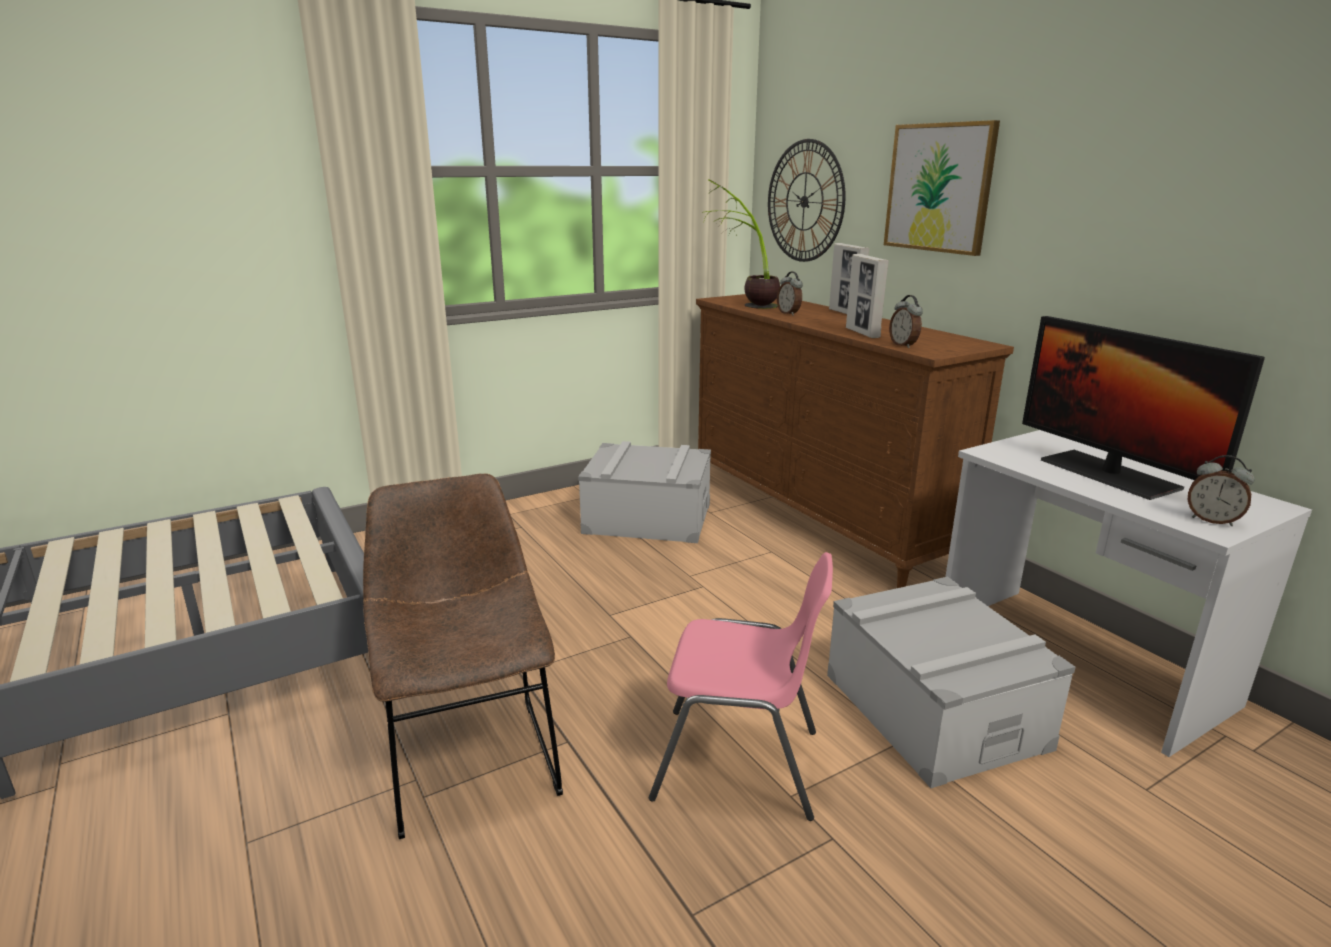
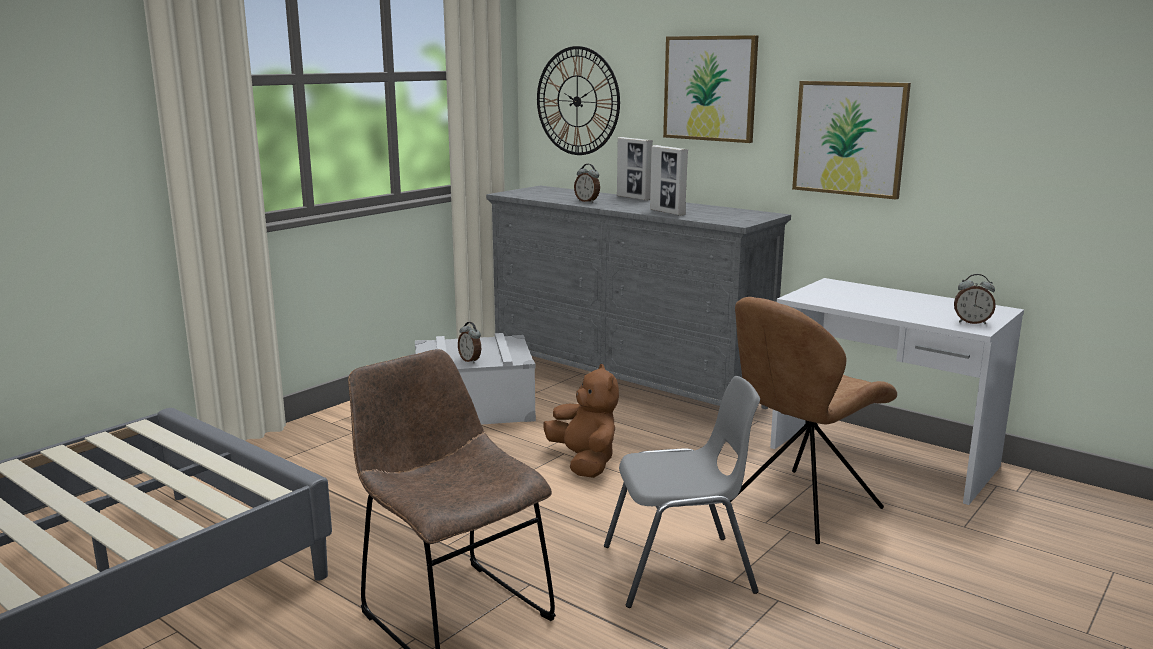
camera: 20 degrees left, 5 degrees down
(717, 601) = (584, 462): none -> brown plush toy
(740, 764) = (681, 570): pink chair -> grey chair
(743, 303) = (536, 195): potted plant -> none
(817, 517) = (626, 386): brown dresser -> grey dresser
(904, 345) = (710, 219): alarm clock -> alarm clock (470, 360)
(933, 710) = (800, 507): grey storage box -> brown chair
(1098, 255) = (849, 138): none -> picture
(1108, 474) = (889, 302): monitor -> none

